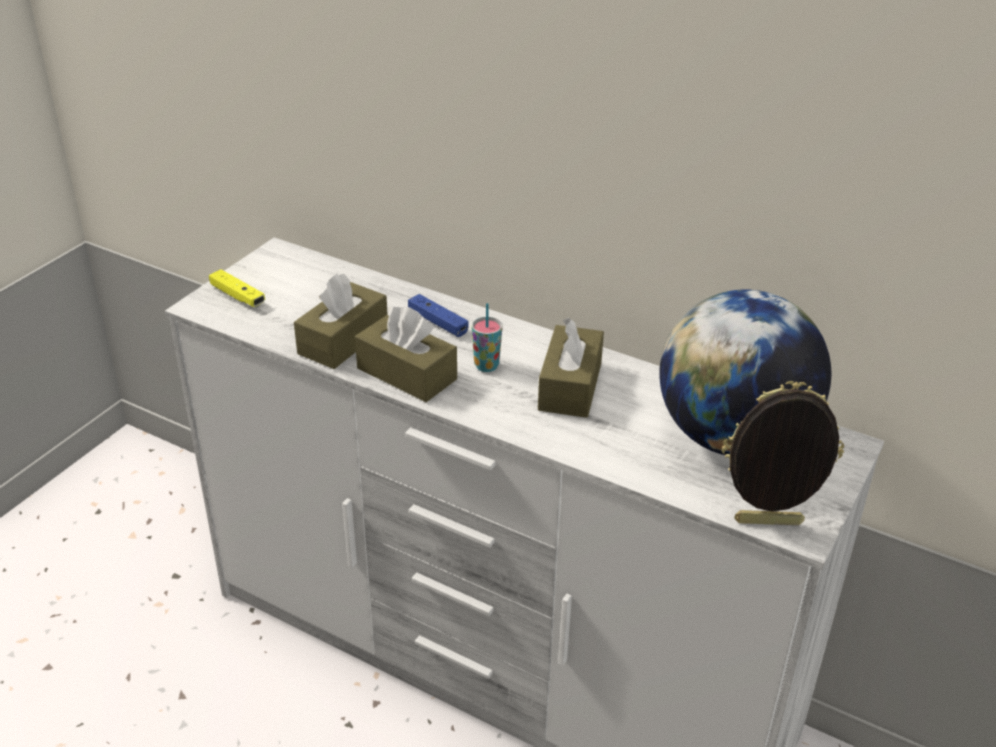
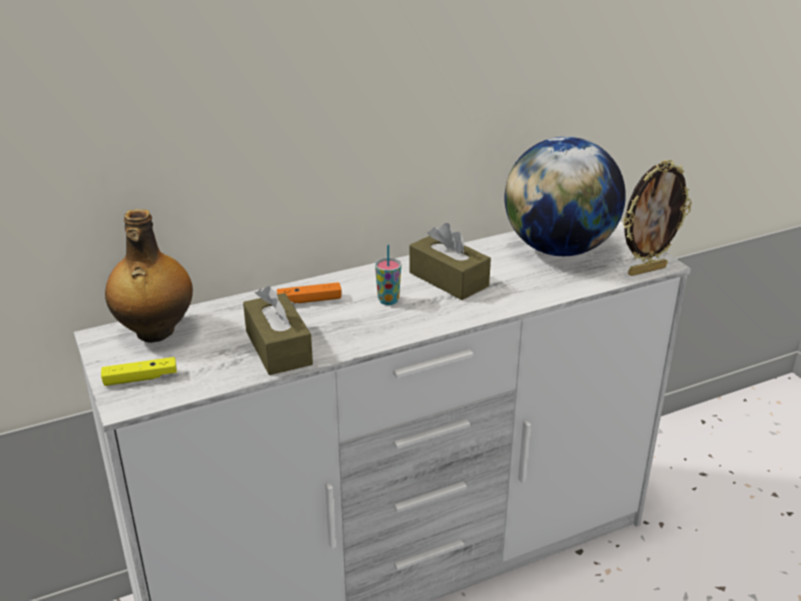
camera: 55 degrees left, 5 degrees down
(307, 271) = (155, 332): none -> bottle
(406, 374) = (358, 335): brown tissue box -> none
(438, 322) = (309, 300): blue game controller -> orange game controller
(768, 524) = (646, 270): picture frame -> picture frame turned 150 degrees counterclockwise

